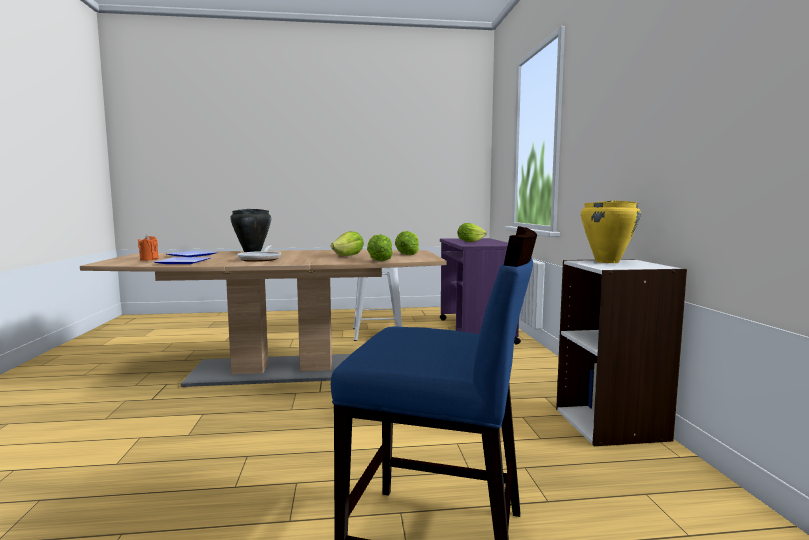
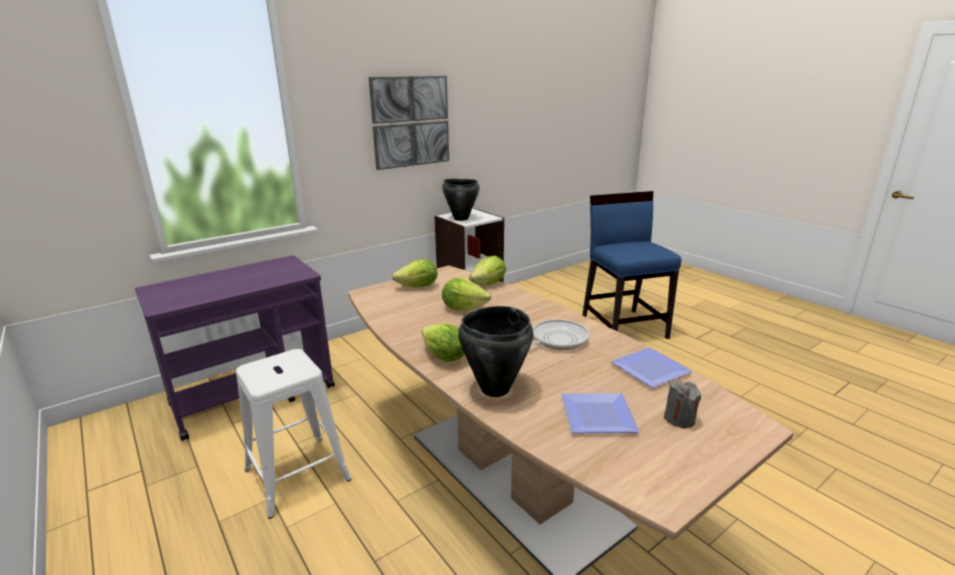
camera: 120 degrees left, 15 degrees up
(149, 259) = (679, 419): orange candle -> grey candle
(470, 241) = (237, 283): lettuce -> lettuce (444, 357)
(607, 261) = (461, 218): yellow cooking pot -> black cooking pot
(627, 121) = (410, 122): none -> picture

